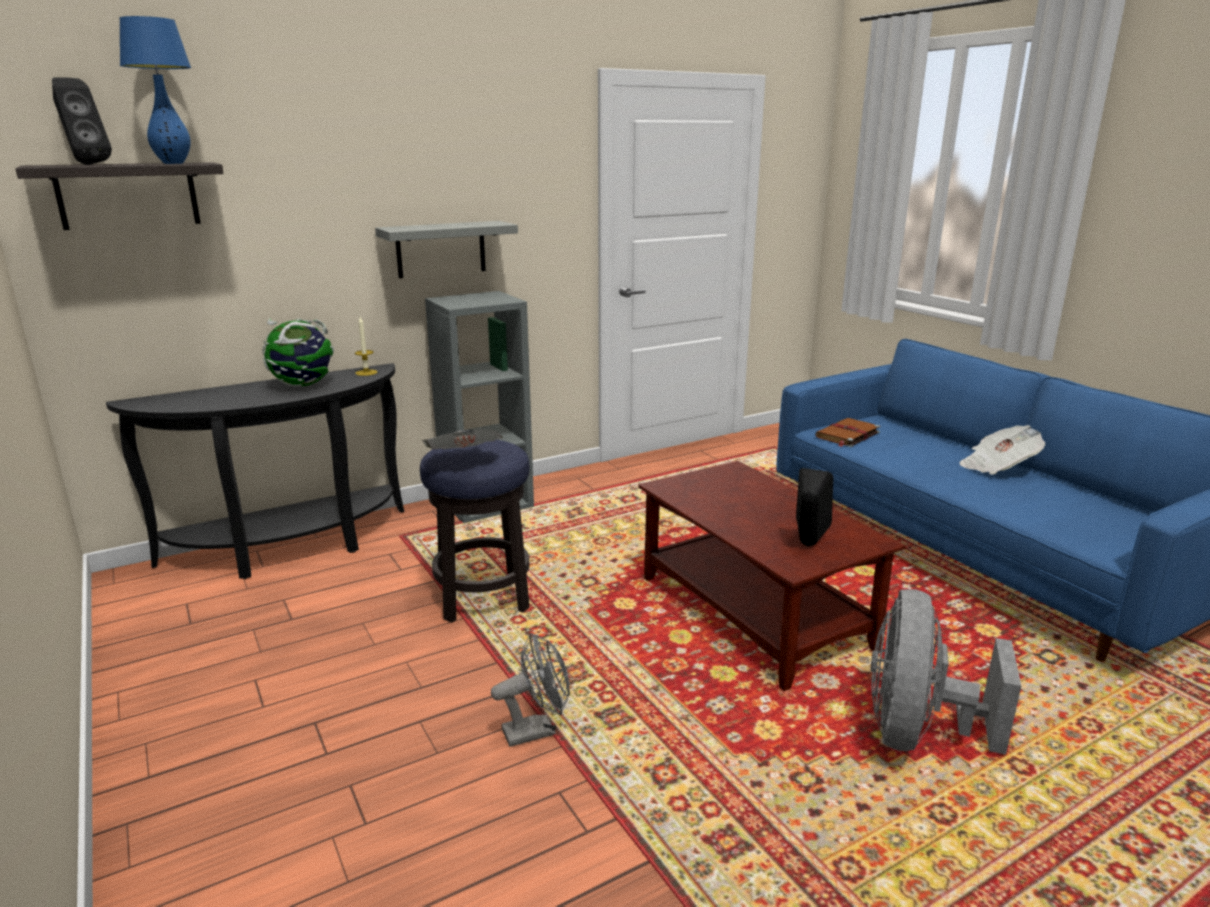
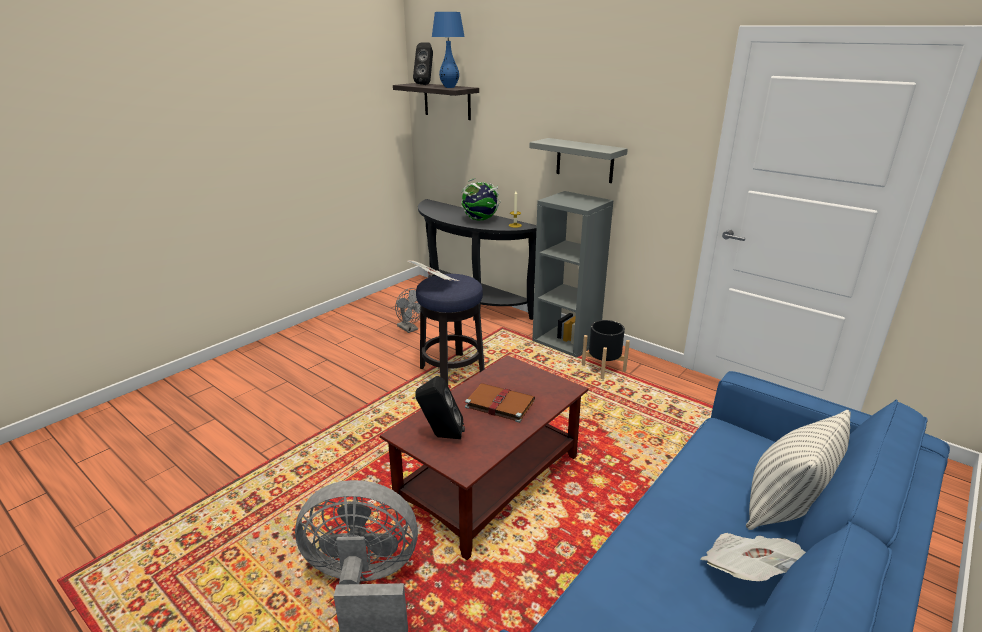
camera: 70 degrees right, 5 degrees up
(537, 730) = (333, 419): grey fan -> grey fan (410, 329)
(569, 498) = (603, 368): none -> black planter
(847, 435) = (731, 446): brown book -> brown book (498, 404)
(925, 440) = (784, 507): none -> pillow

